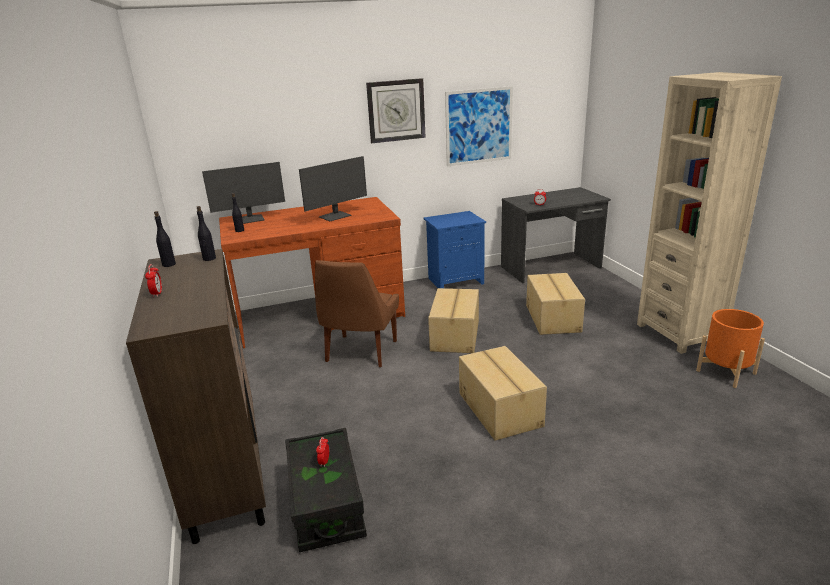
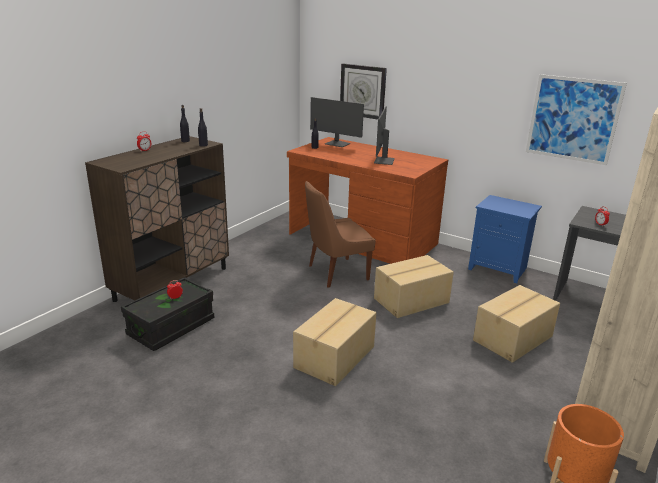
camera: 50 degrees right, 0 degrees up
(335, 216) = (383, 161): monitor -> monitor turned 90 degrees clockwise
(396, 110) = (484, 83): wall clock -> wall clock (363, 91)

